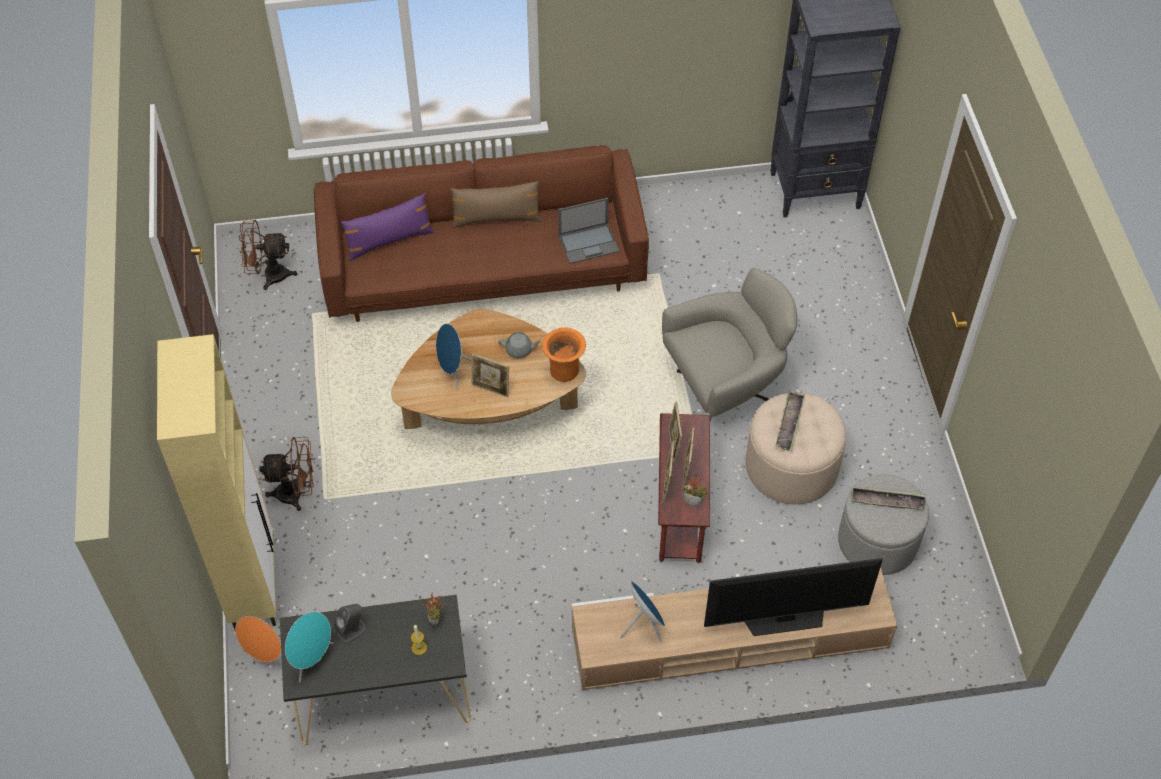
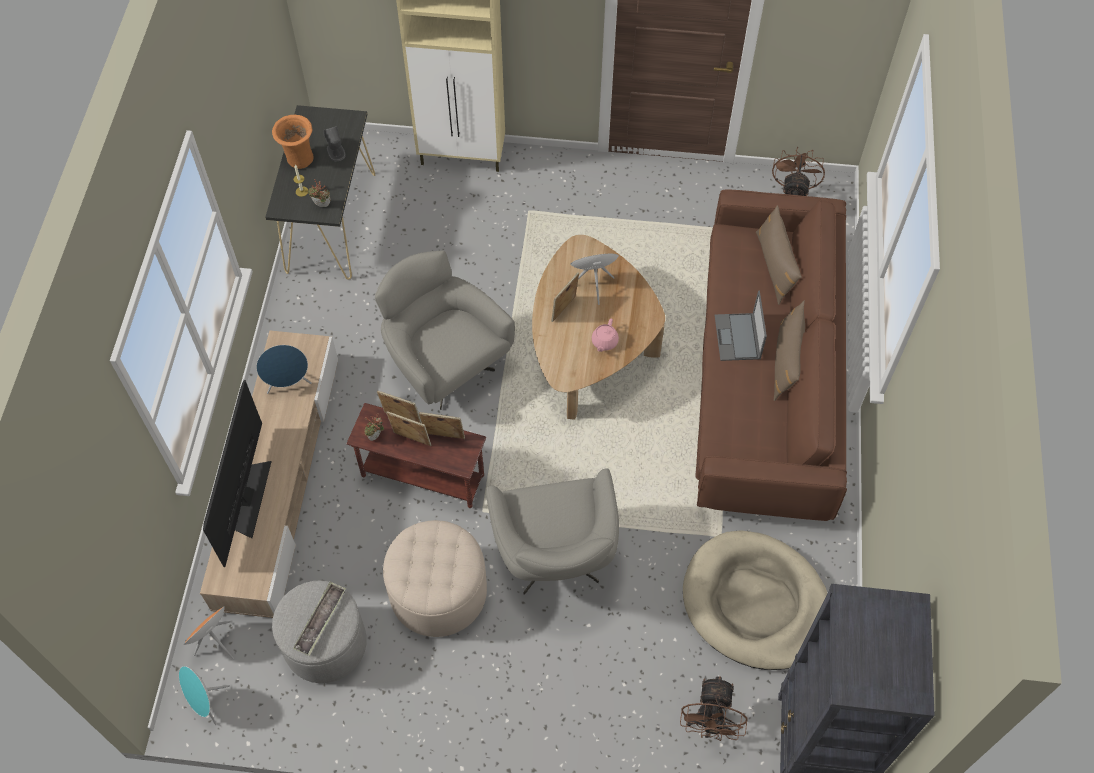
camera: 105 degrees right, 5 degrees up
(267, 656) = (396, 156): orange speaker -> orange speaker (215, 642)
(296, 493) = (540, 193): brown fan -> brown fan (709, 724)
(312, 659) = (322, 125): turquoise speaker -> turquoise speaker (207, 703)
(389, 241) = (774, 266): purple pillow -> brown pillow
(519, 350) = (604, 342): grey teapot -> pink teapot
(548, 526) = (445, 366): none -> grey armchair
(565, 372) = (566, 373): orange vase -> orange vase (299, 159)
(589, 243) = (732, 437): laptop -> laptop (737, 338)
(710, 242) = (755, 603): none -> beige dog bed
(789, 423) = (440, 554): tray -> none

